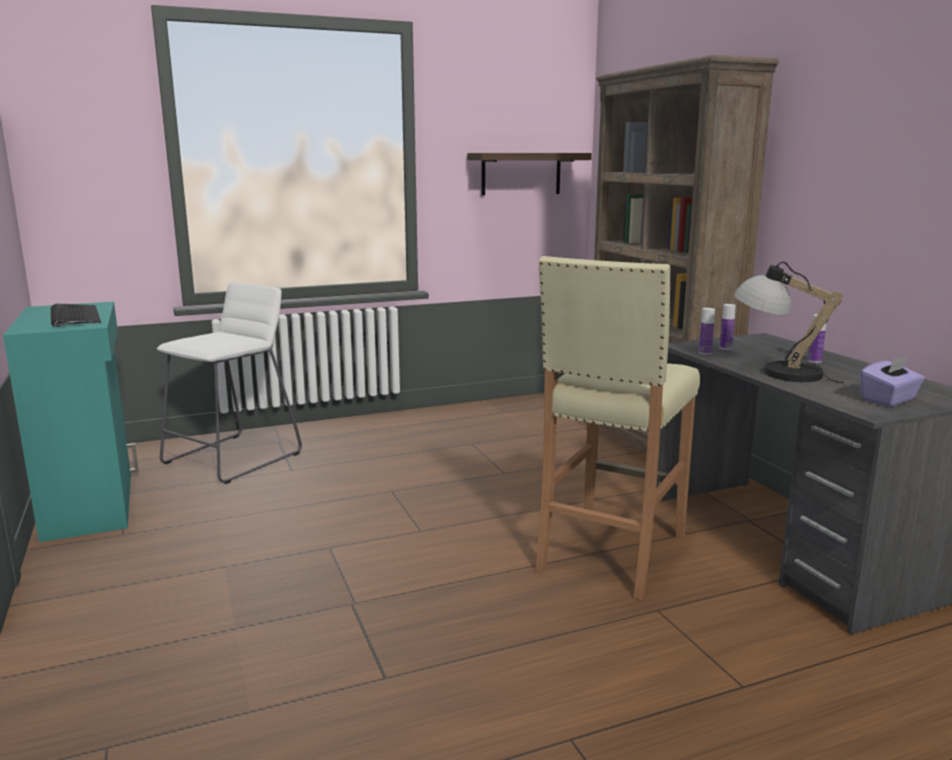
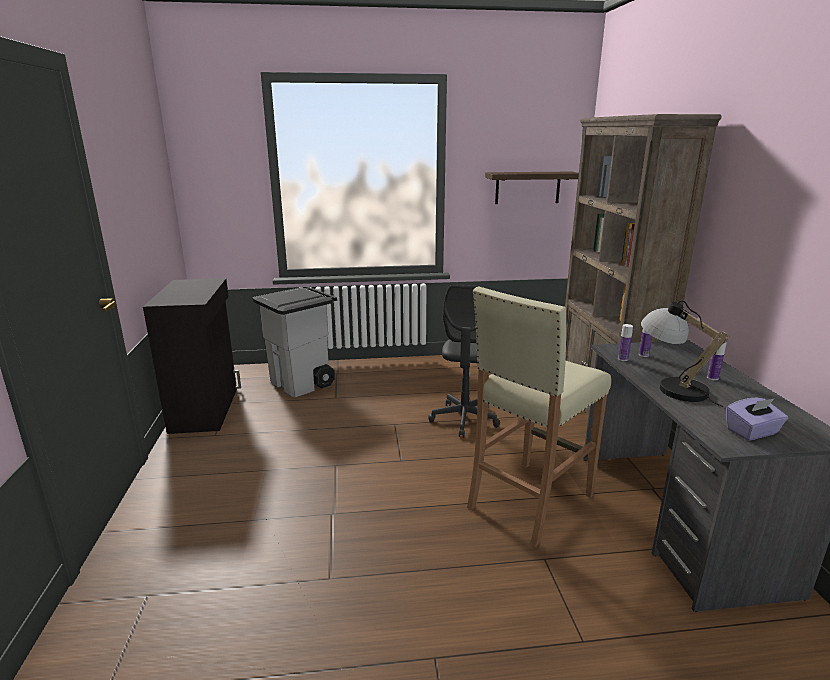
camera: 15 degrees right, 5 degrees up
(74, 316) = (193, 291): keyboard -> none
(92, 504) = (206, 409): turquoise cabinet -> black cabinet
(233, 458) = (302, 383): white stool -> grey trash can
(485, 475) = (464, 419): none -> grey office chair

